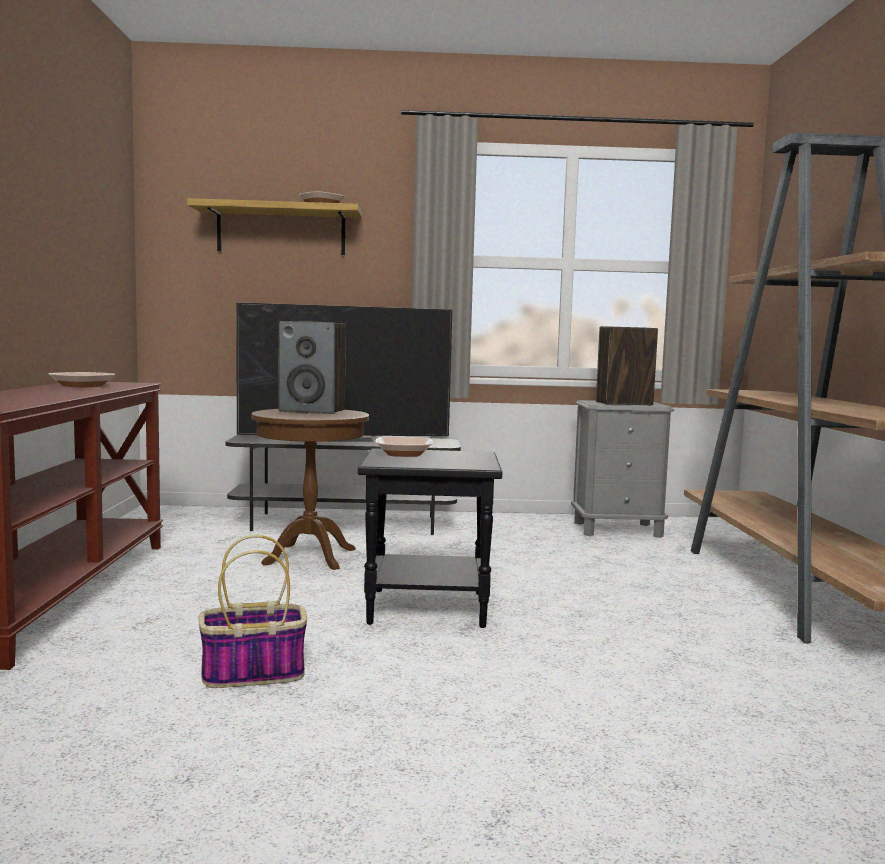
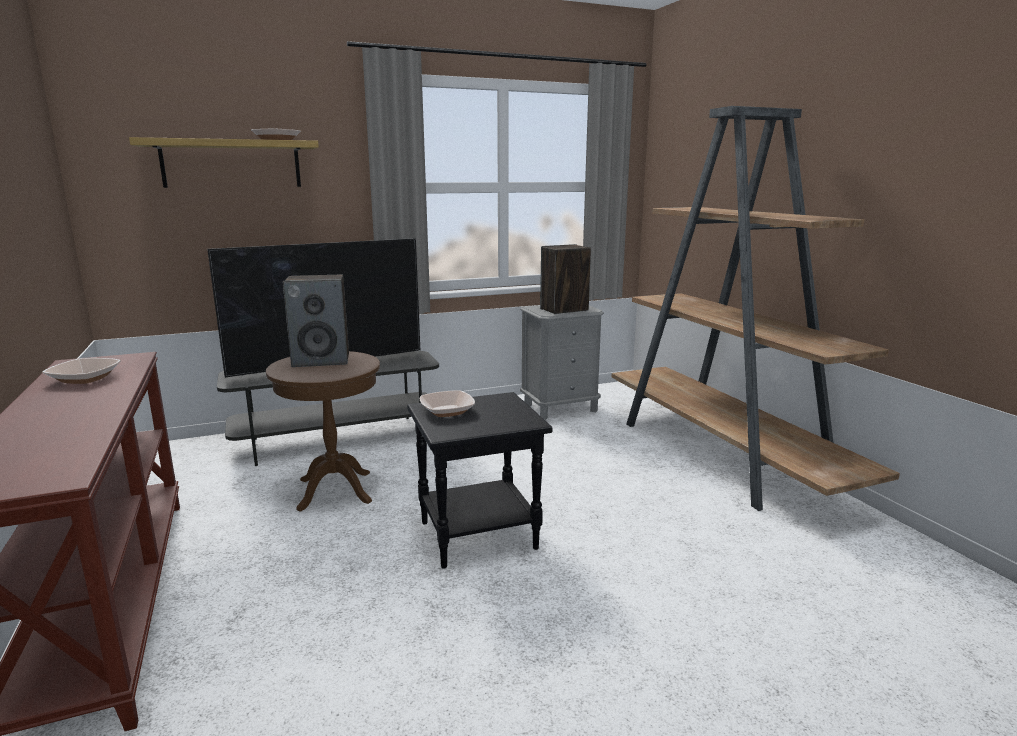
camera: 20 degrees left, 10 degrees up
(251, 674) = (385, 661): basket -> none

